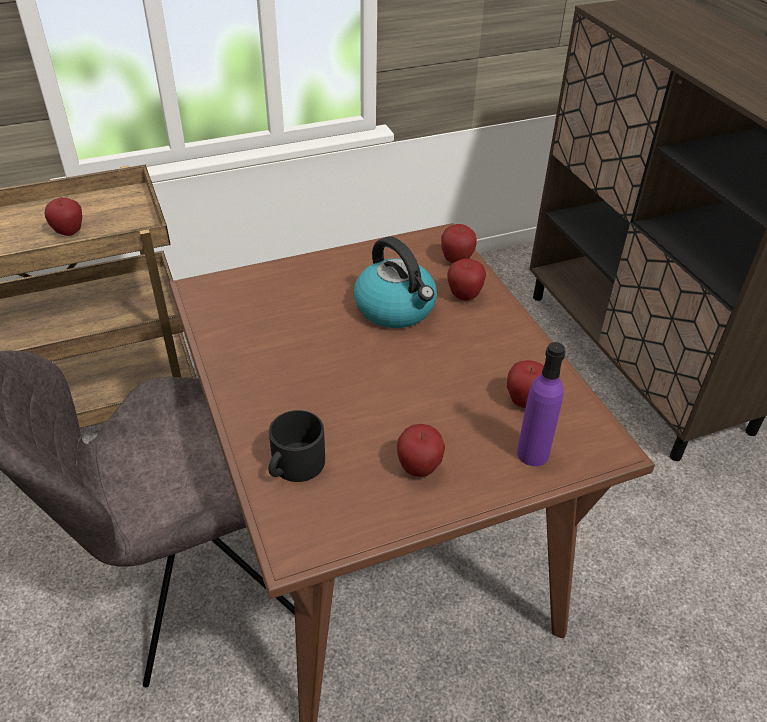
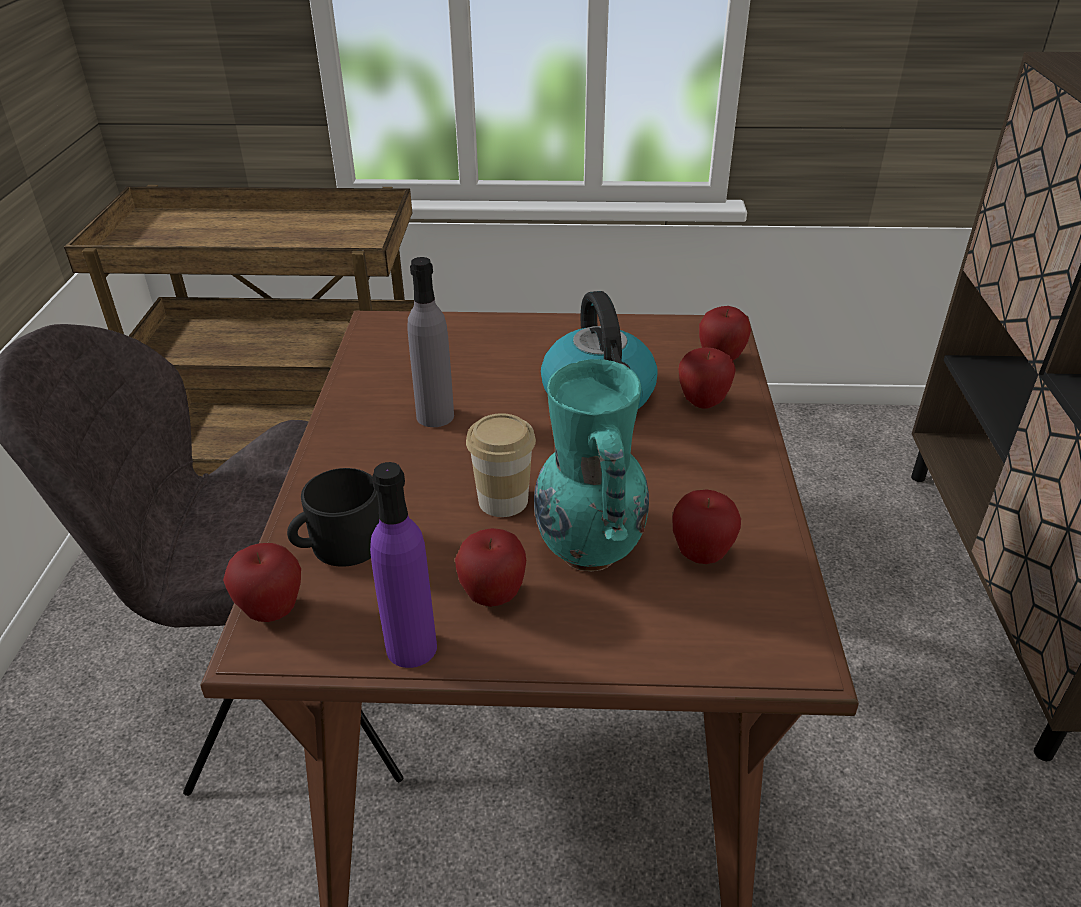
camera: 25 degrees right, 5 degrees down
(69, 233) = (291, 244): apple -> apple (272, 610)
(294, 352) = (435, 416): none -> grey bottle
(382, 401) = (503, 500): none -> cup
(458, 421) = (589, 552): none -> turquoise vase
(532, 454) = (667, 626): purple bottle -> purple bottle (411, 647)

